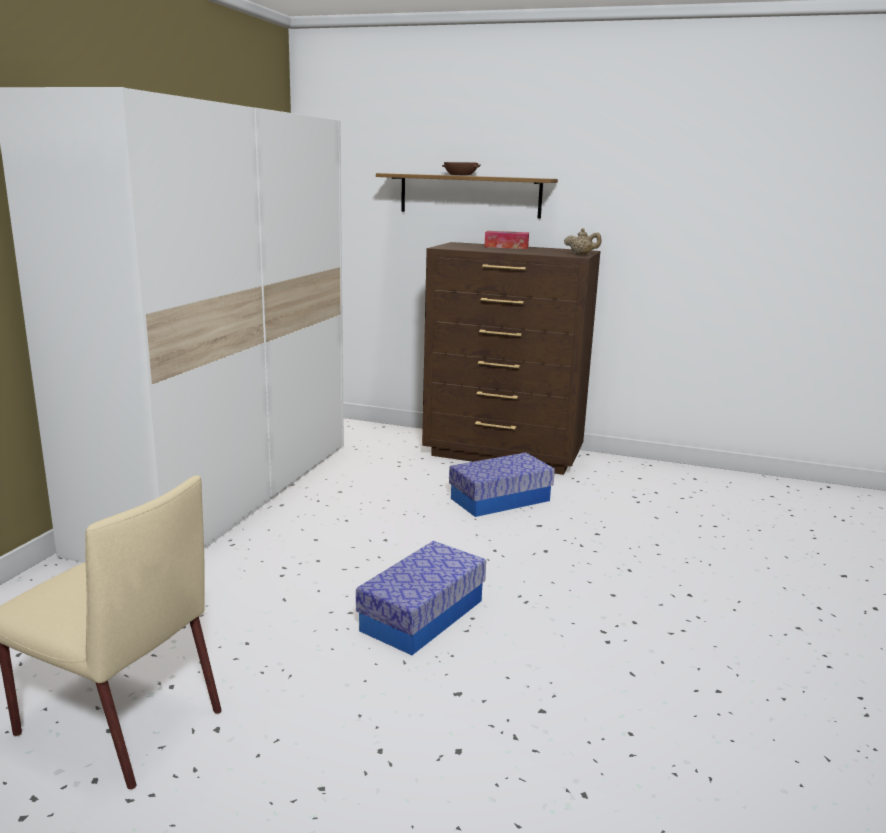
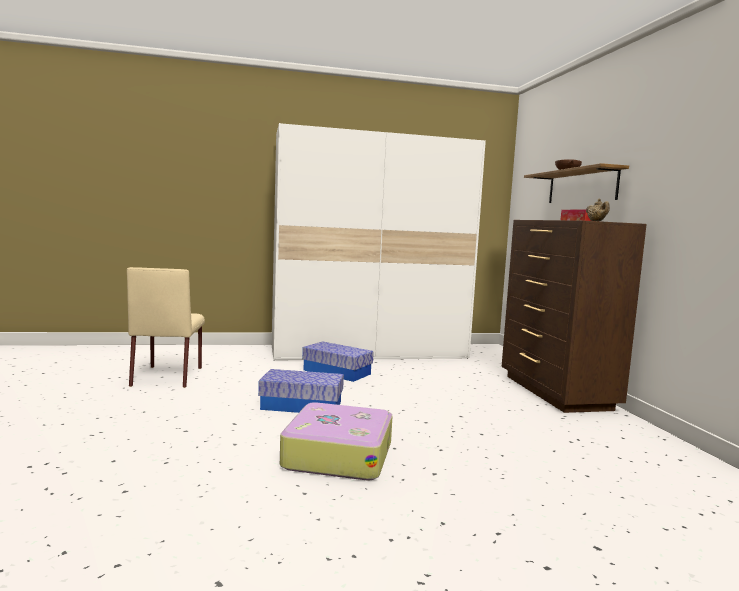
camera: 60 degrees right, 10 degrees down
(500, 499) = (479, 401): storage box -> storage box (337, 372)
(617, 637) = (337, 455): none -> suitcase

